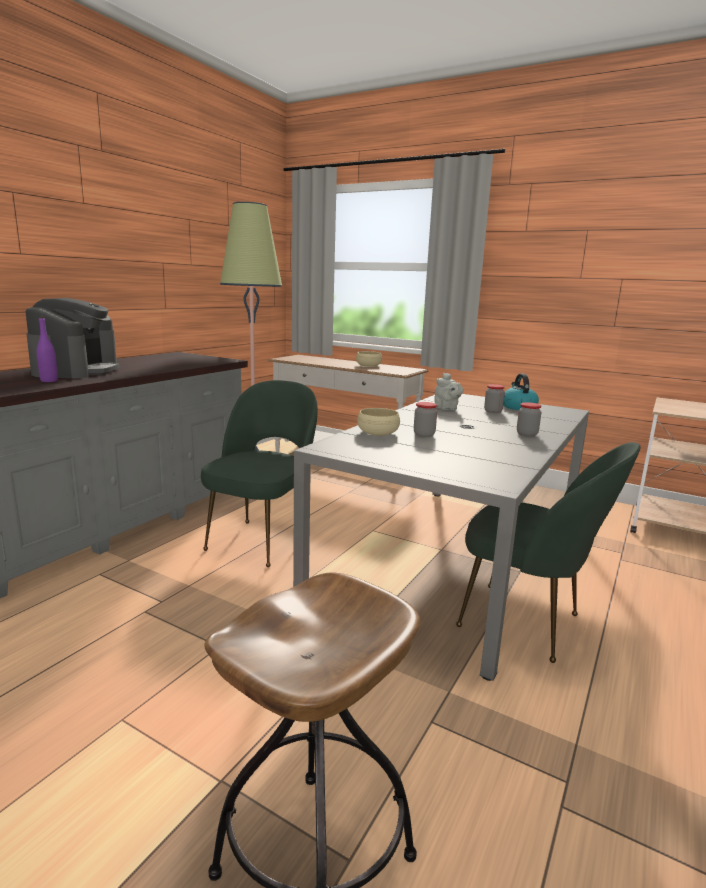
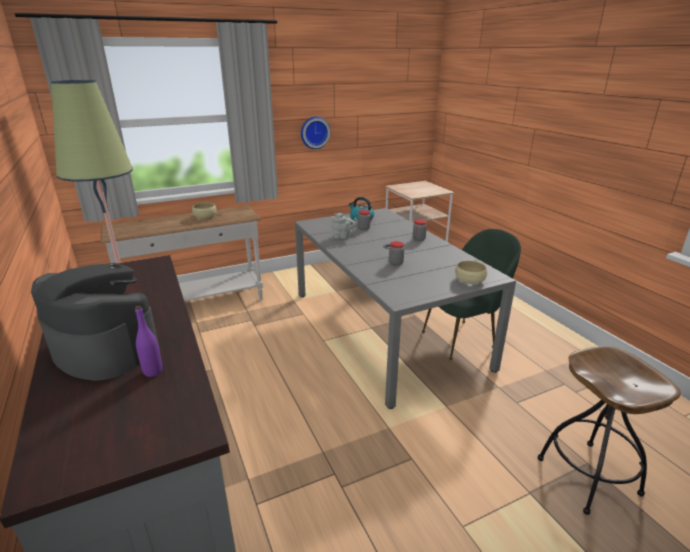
camera: 55 degrees left, 10 degrees up
(262, 539) = (287, 392): green chair -> none
(378, 433) = (379, 274): beige bowl -> beige bowl (470, 280)
(543, 296) = (314, 132): none -> wall clock

